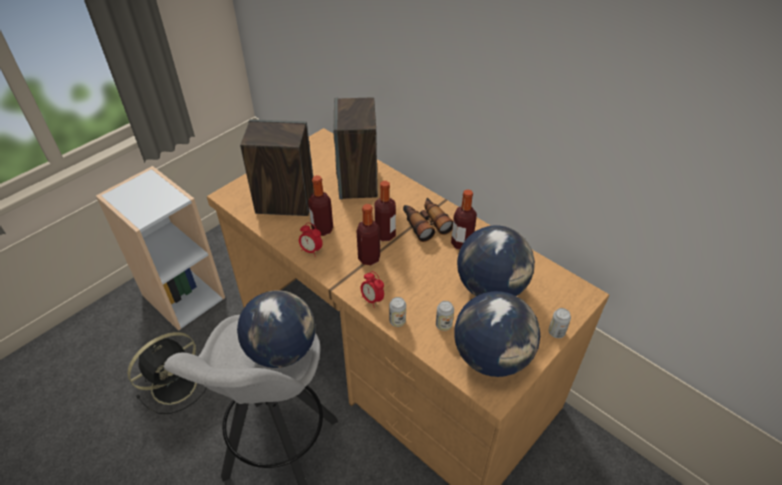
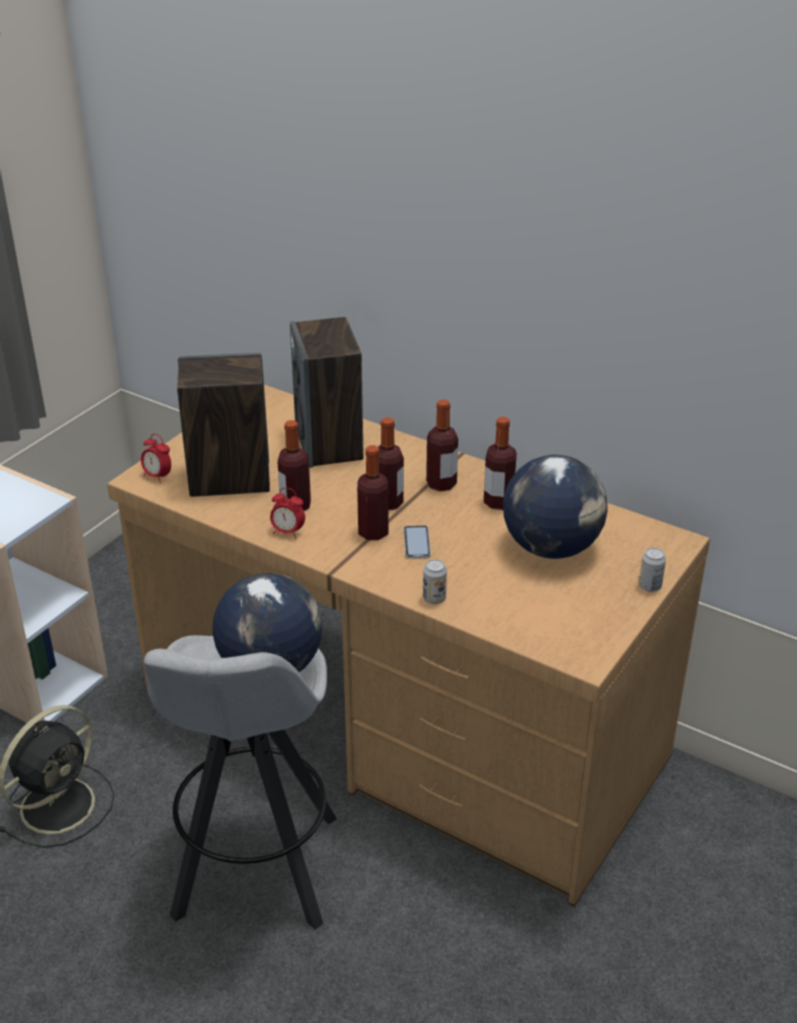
camera: 10 degrees left, 10 degrees down
(372, 299) = (392, 578): alarm clock -> alarm clock (157, 476)
(396, 271) = (416, 543): none -> phone
(425, 223) = (441, 484): binoculars -> bottle
(443, 325) = (498, 595): can -> none
(492, 356) = (571, 622): globe -> none

